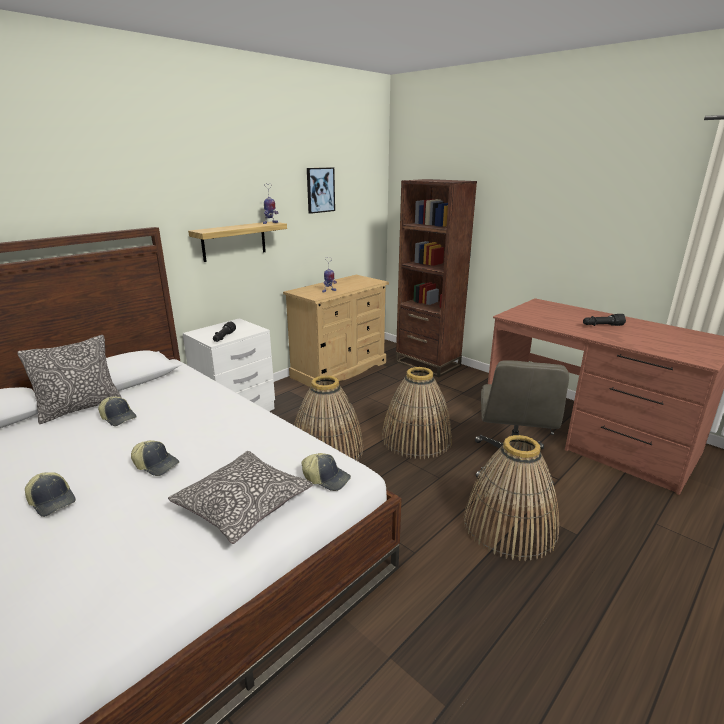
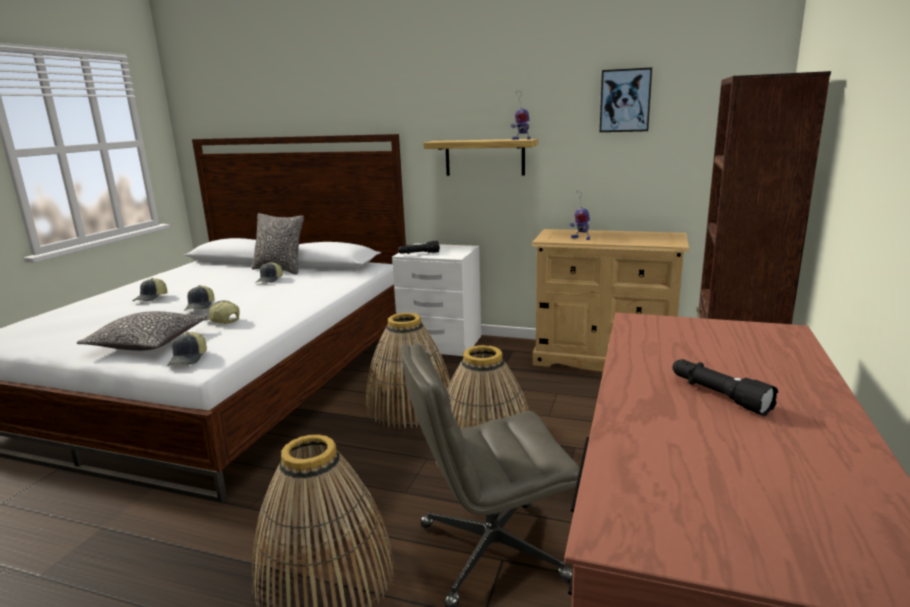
camera: 65 degrees right, 5 degrees down
(231, 455) = (222, 320): none -> cap

